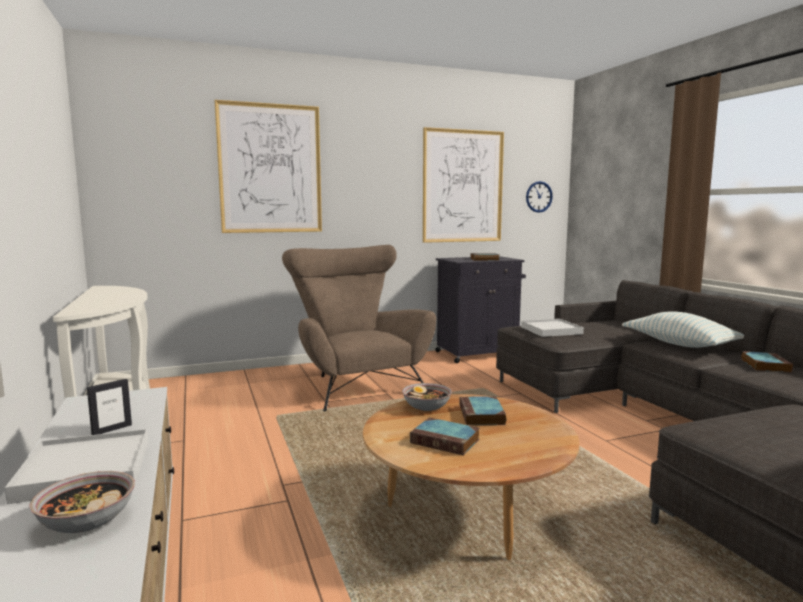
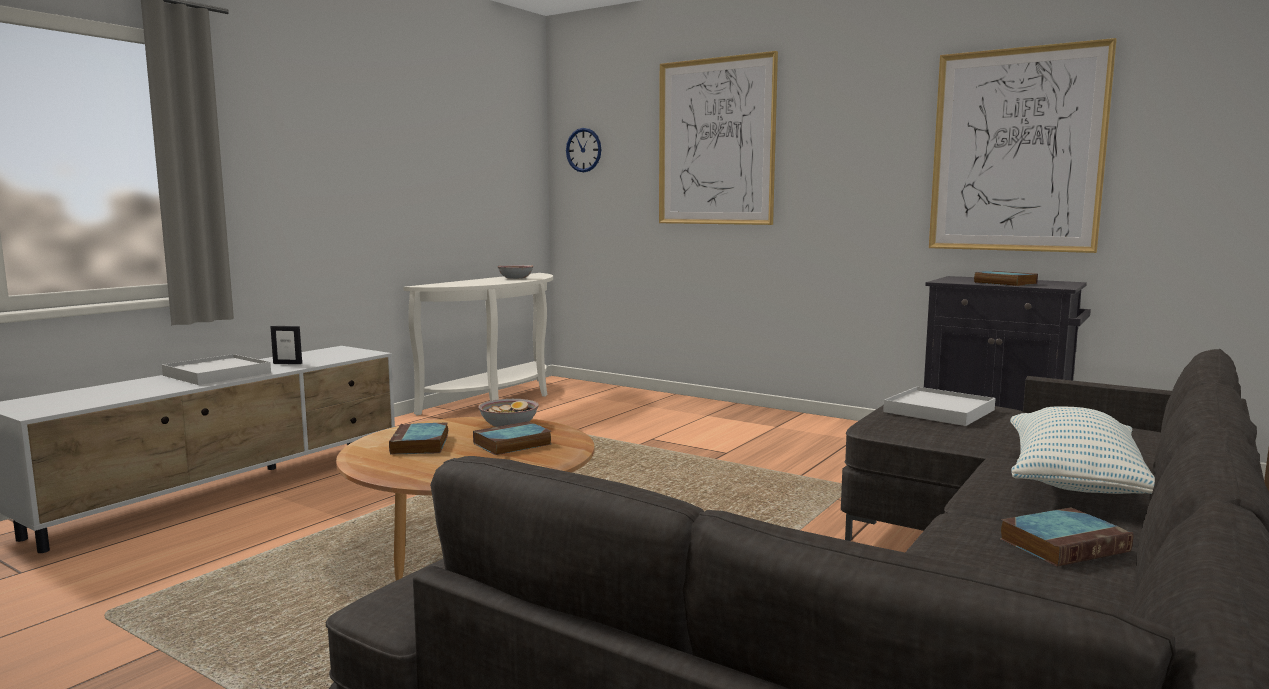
camera: 55 degrees right, 0 degrees up
(87, 520) = (147, 389): bowl -> bowl (515, 278)
(355, 385) = (723, 435): brown armchair -> none
(539, 197) = (1213, 164): wall clock -> wall clock (583, 150)

